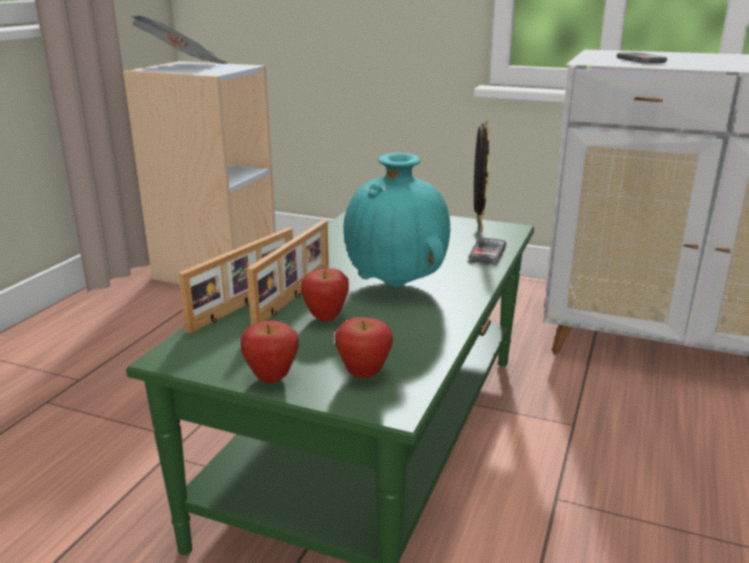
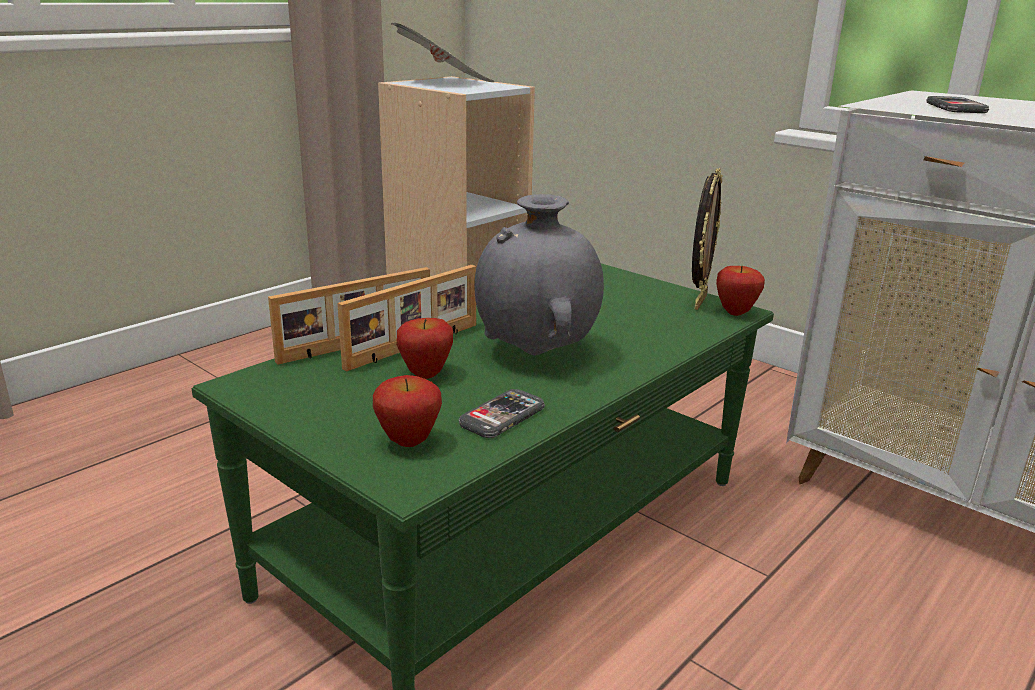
camera: 20 degrees right, 0 degrees up
(272, 378) = (312, 426): apple -> apple (735, 313)
(396, 285) = (536, 353): turquoise vase -> grey vase
(487, 252) = (681, 334): phone -> phone (502, 416)

